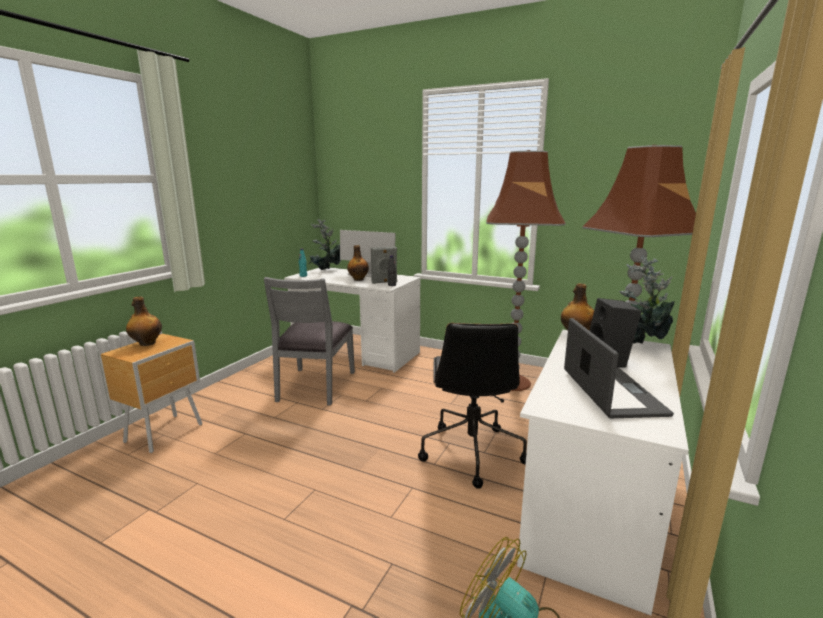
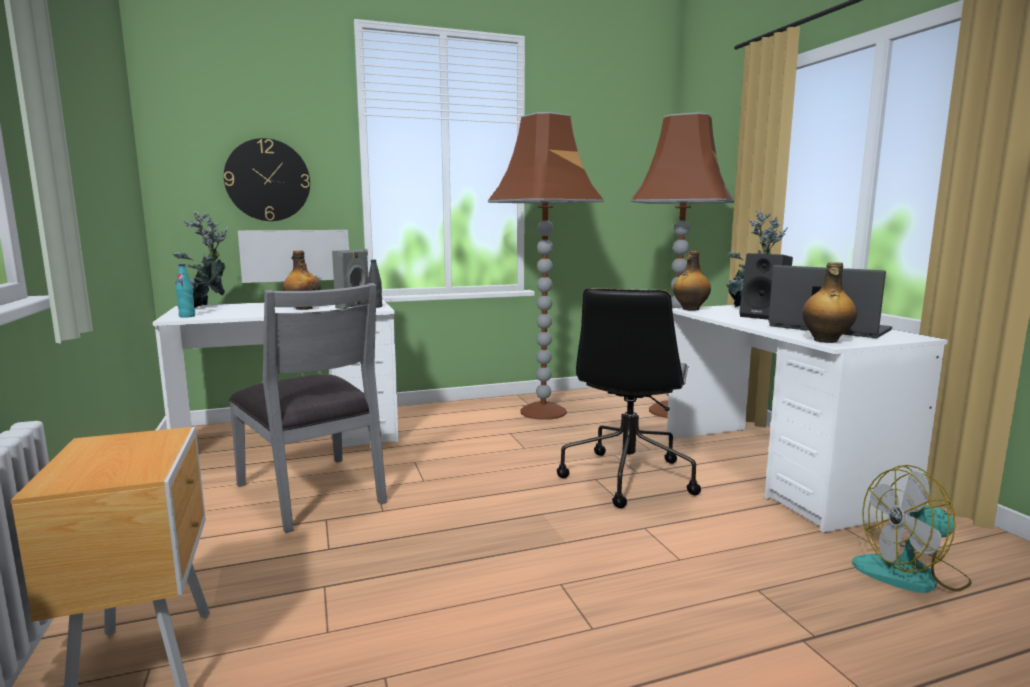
camera: 45 degrees left, 5 degrees down
(146, 343) = (92, 456): bottle -> bottle (825, 341)
(372, 197) = (268, 180): none -> wall clock
(471, 451) = (627, 477): black office chair -> black office chair turned 60 degrees clockwise

